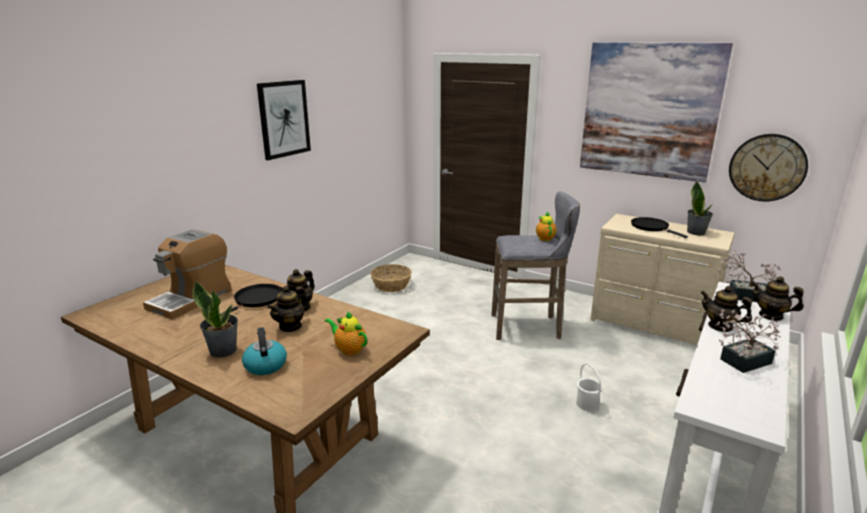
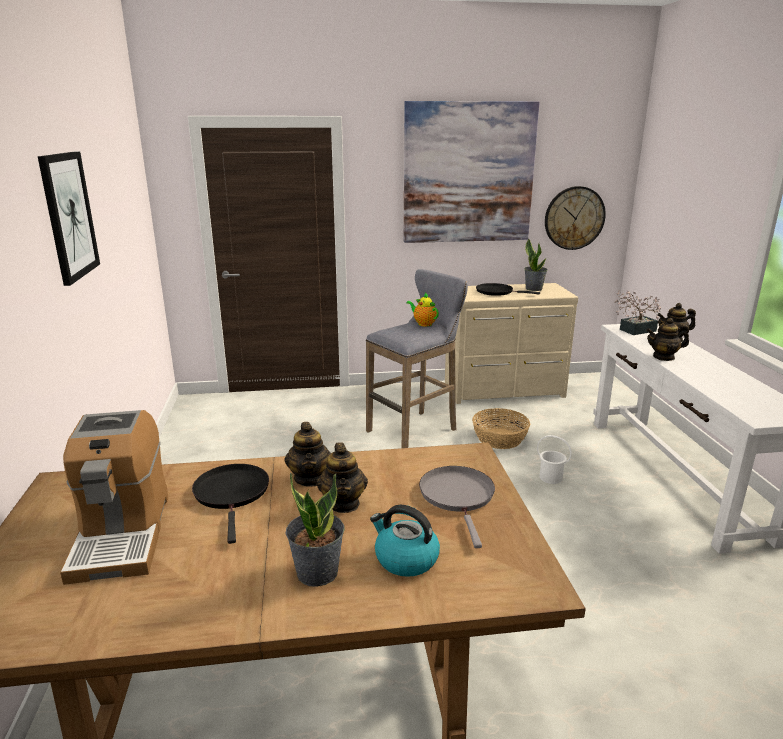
camera: 40 degrees left, 0 degrees up
(349, 349) = (458, 496): teapot -> grey frying pan
(391, 285) = (209, 439): basket -> basket (499, 438)
(741, 362) = (719, 378): potted plant -> none

